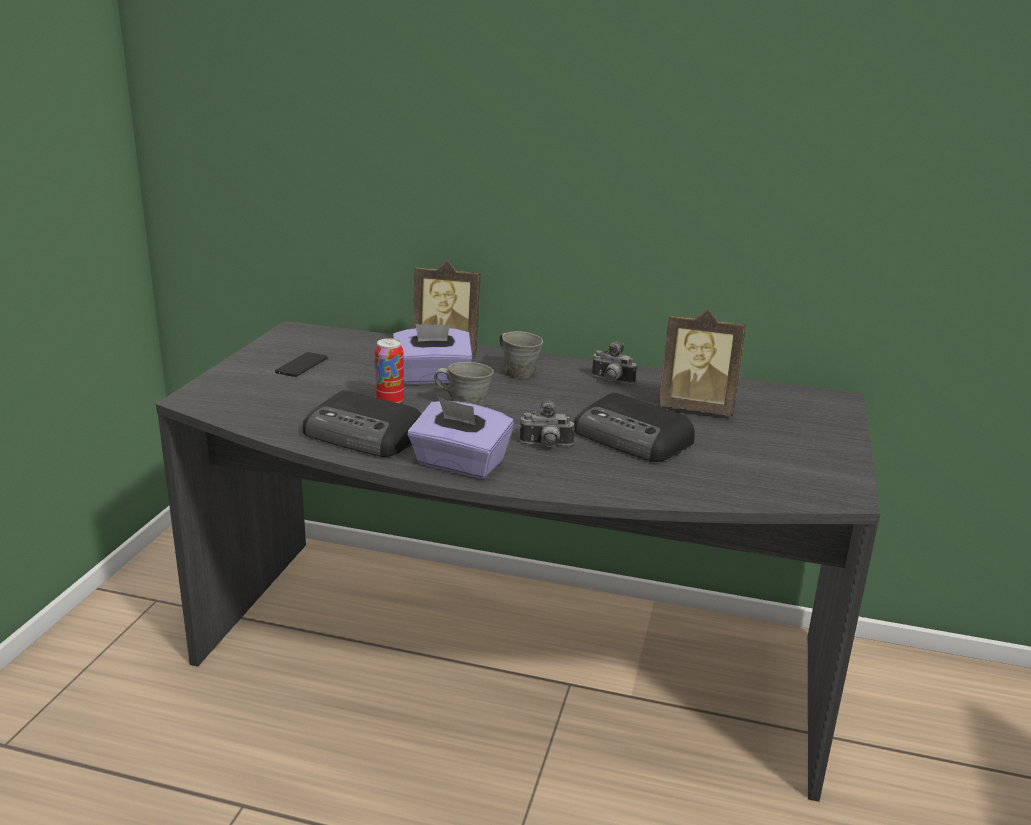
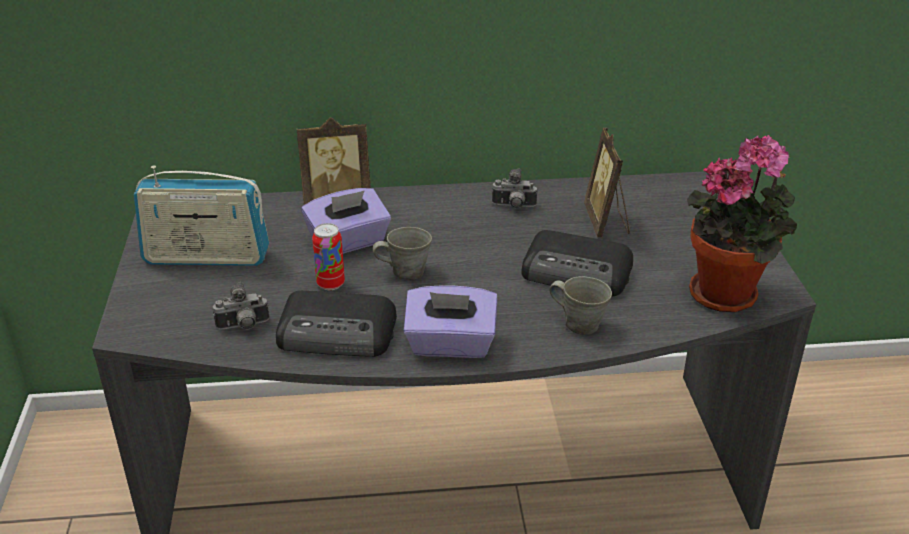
camera: 20 degrees left, 10 degrees up
(301, 365) = (206, 257): phone -> radio
(518, 372) = (423, 216): grey mug -> grey mug (579, 323)
(546, 446) = (510, 301): camera -> camera (243, 327)
(697, 408) = (606, 222): picture frame -> picture frame turned 90 degrees clockwise
(783, 485) = (729, 294): none -> potted plant

